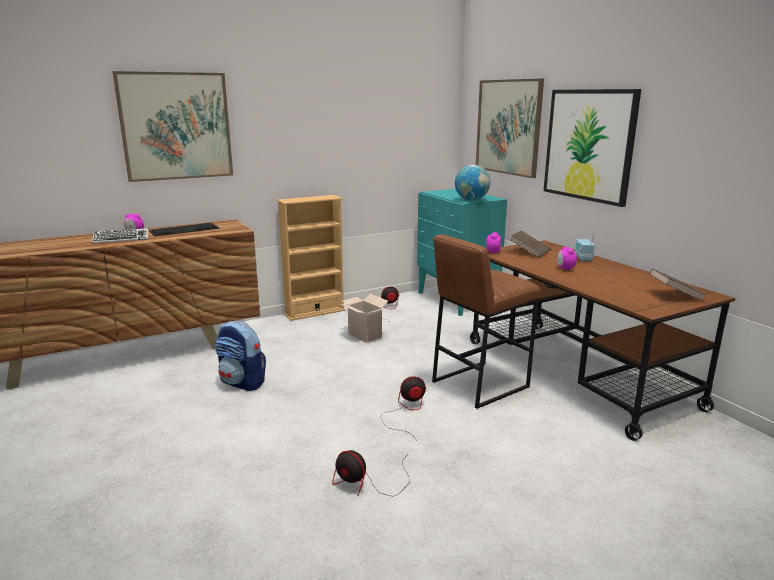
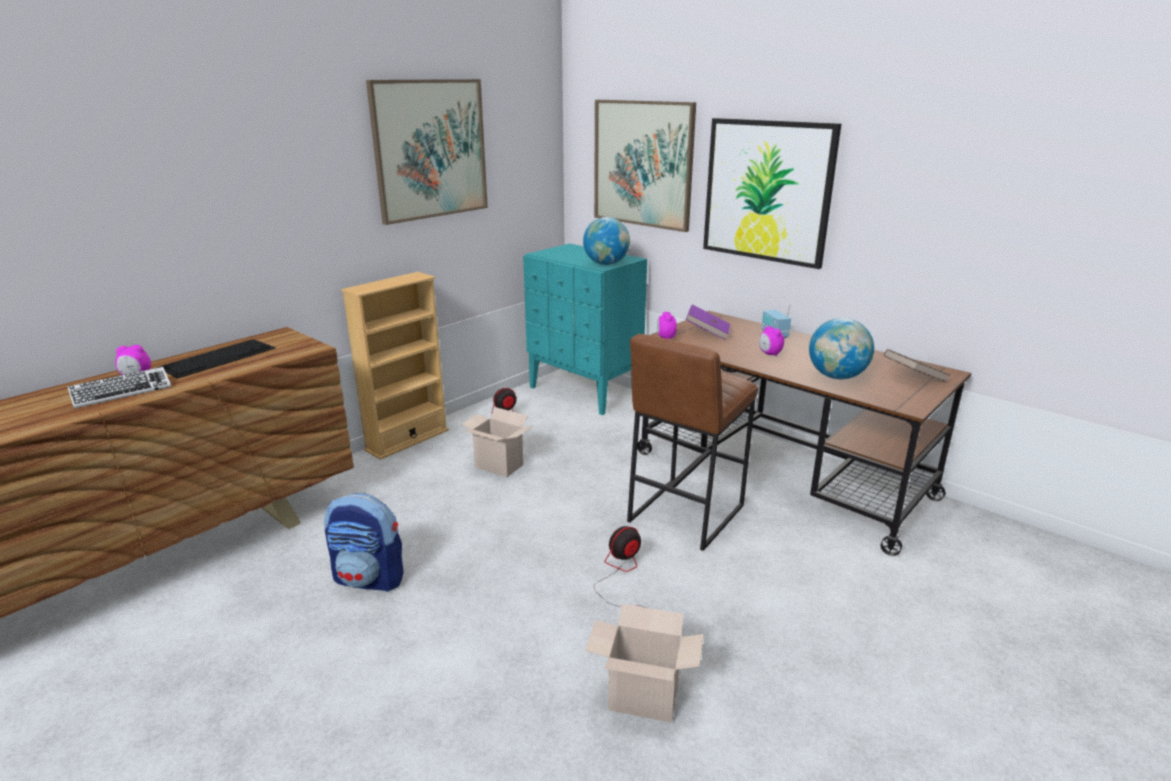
camera: 20 degrees left, 5 degrees up
(176, 126) = (176, 192): picture -> picture (430, 149)
(368, 483) = (640, 699): fan -> cardboard box
(528, 252) = (707, 333): brown book -> purple book
(606, 287) = (836, 377): none -> globe

